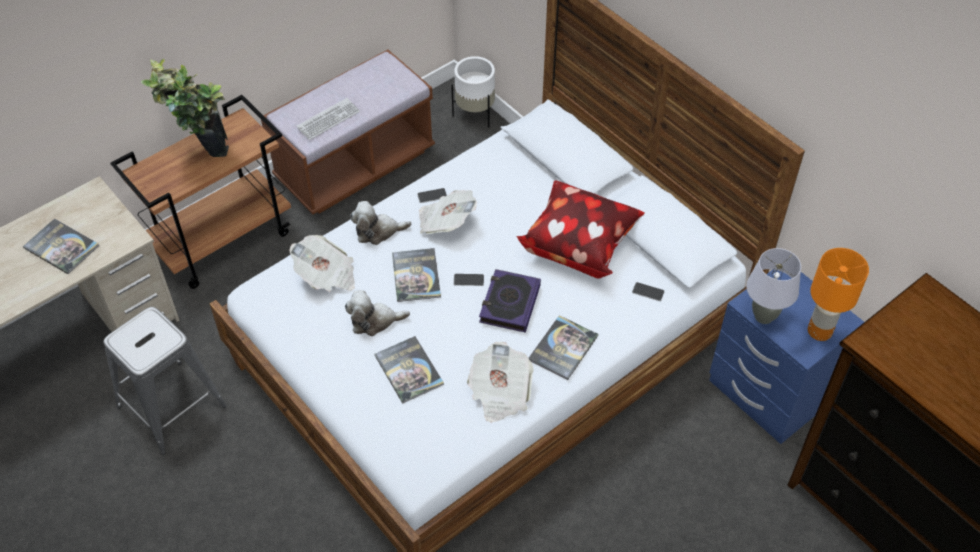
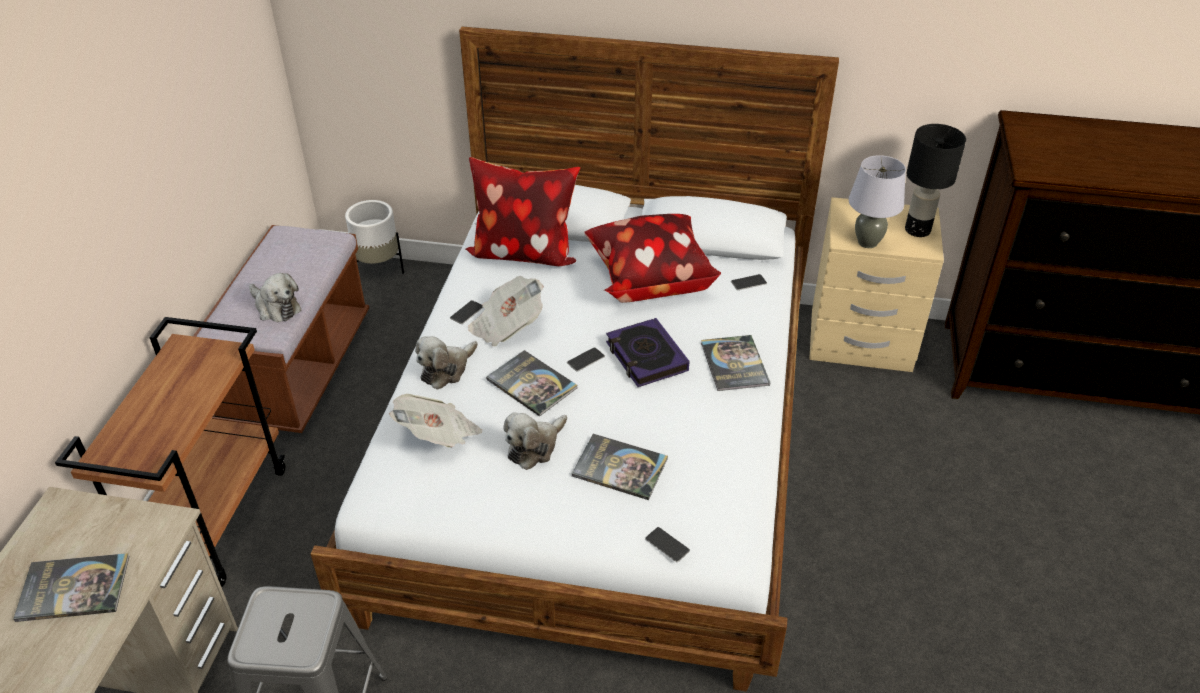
camera: 40 degrees left, 10 degrees down
(201, 153) = (166, 398): potted plant -> none
(328, 120) = (276, 307): keyboard -> plush toy
(381, 439) = (667, 544): none -> phone
(500, 393) = (726, 433): newspaper -> none
(516, 170) = (523, 253): none -> pillow
(768, 392) = (860, 341): blue nightstand -> beige nightstand
(820, 331) = (917, 230): orange table lamp -> black table lamp

